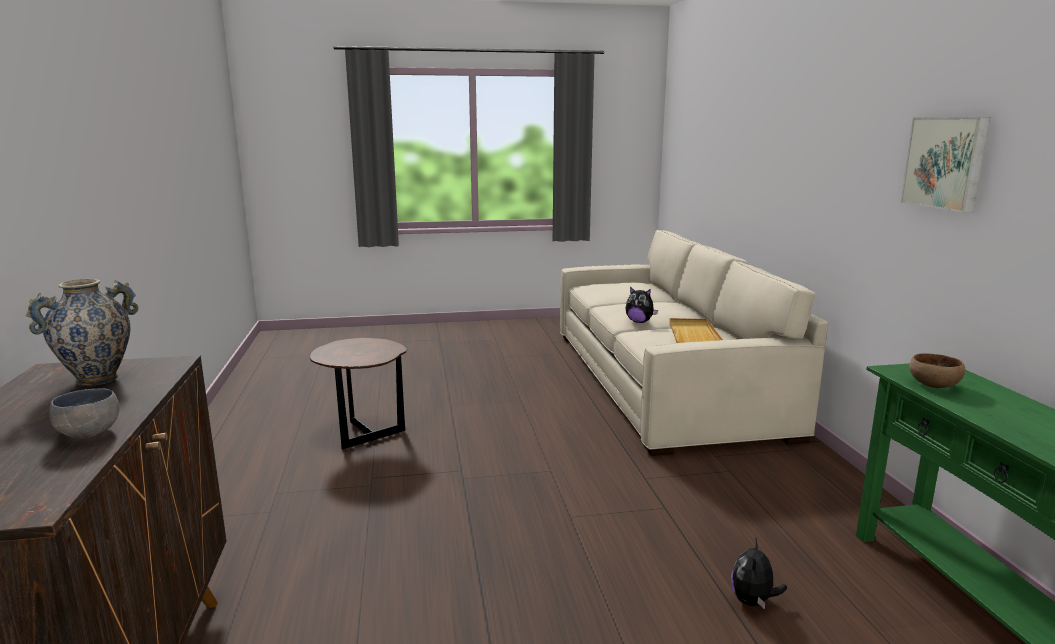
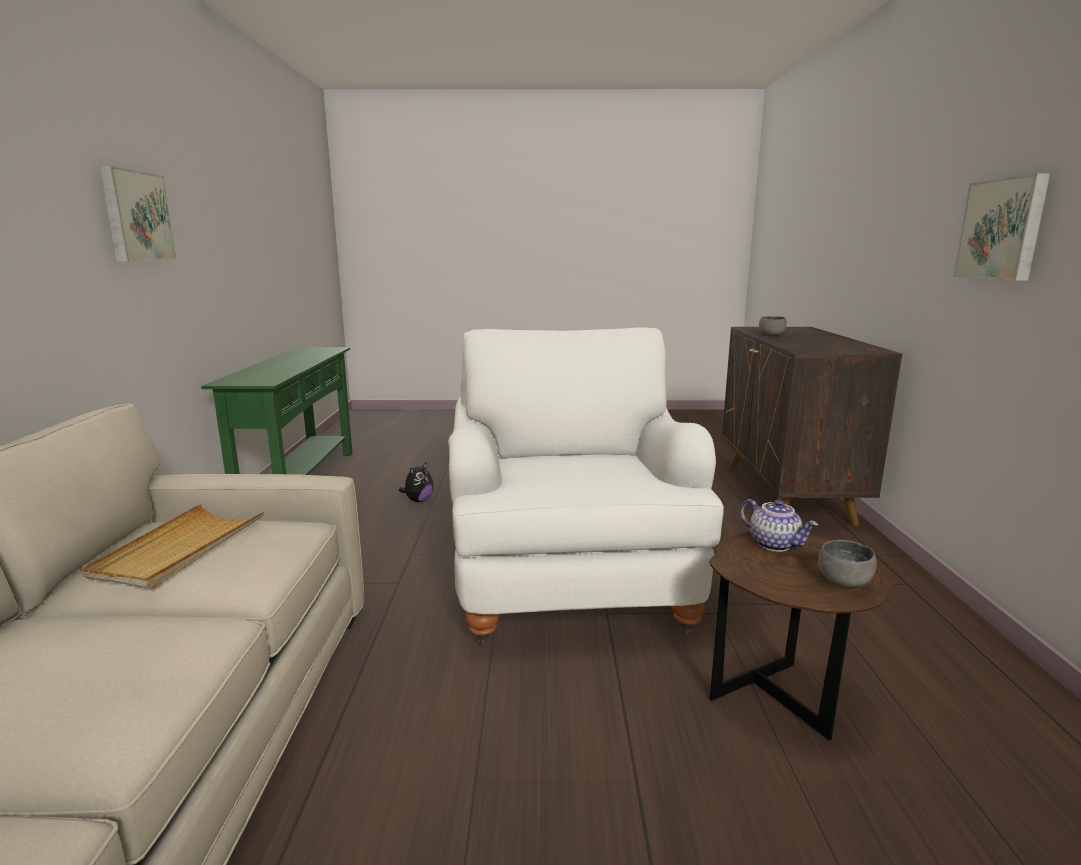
camera: 170 degrees left, 0 degrees up
(60, 183) = (1003, 229): none -> picture
(97, 379) = (828, 346): vase -> none
(344, 345) = (842, 583): none -> grey bowl
(361, 358) = (775, 544): none -> teapot
(495, 494) = (569, 580): none -> white armchair
(639, 322) = (177, 622): plush toy -> none
(932, 385) = (272, 376): brown bowl -> none

